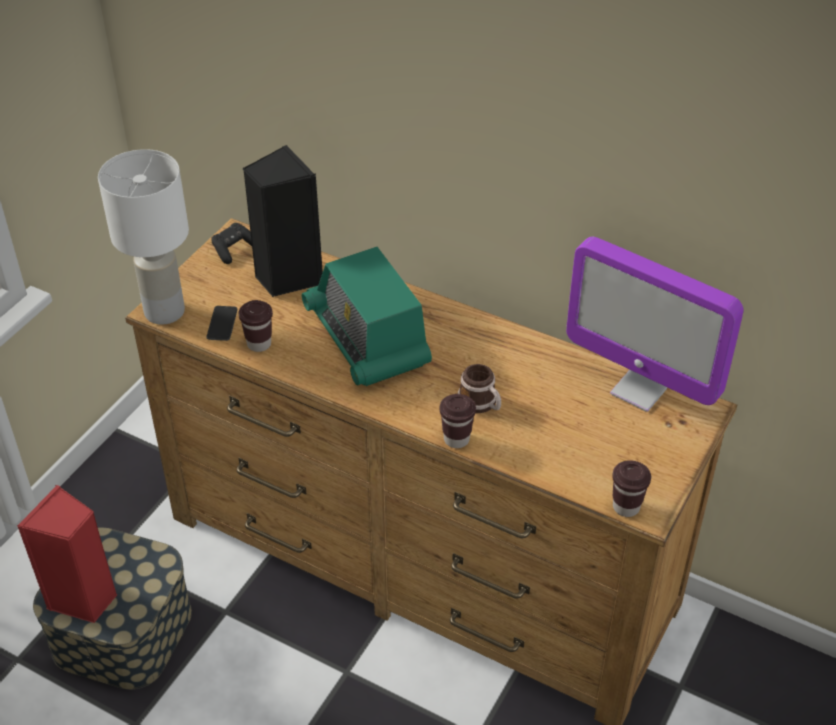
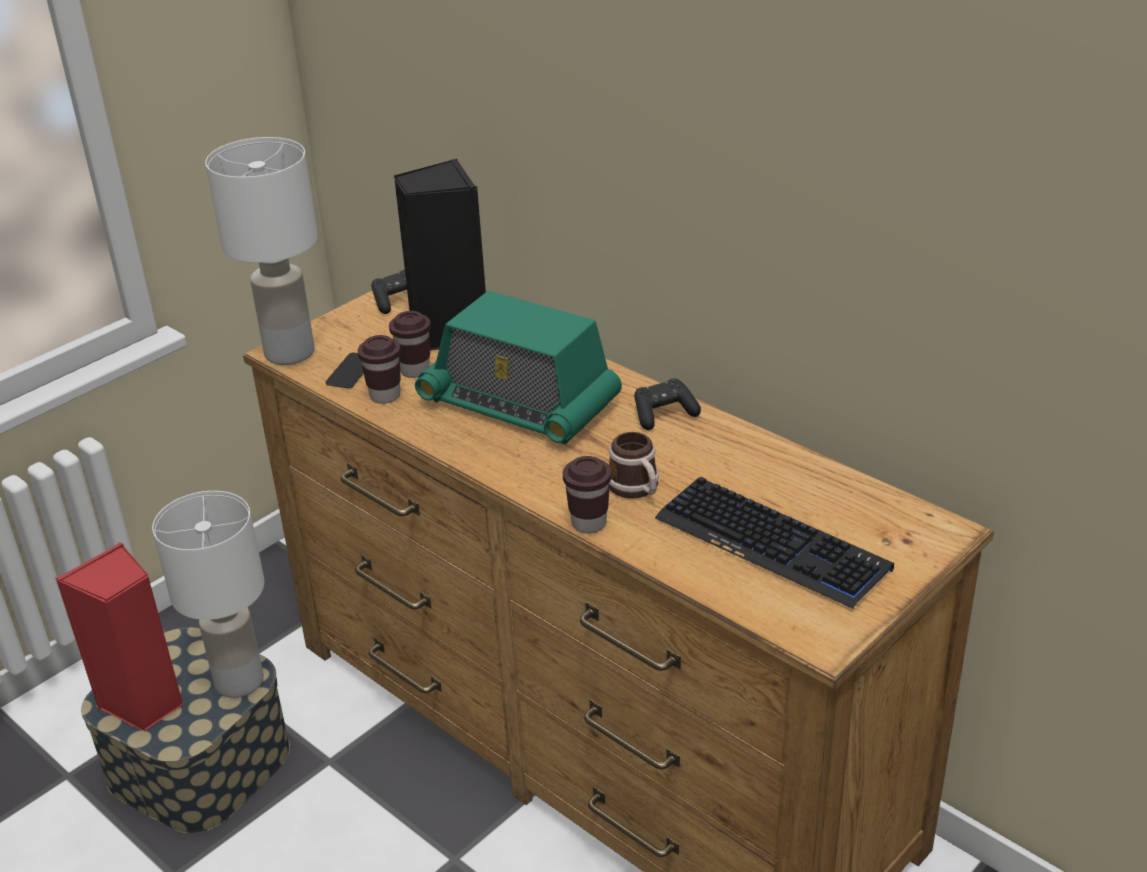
camera: 15 degrees right, 10 degrees down
(155, 569) = (240, 682): none -> white table lamp
(367, 338) = (519, 403): radio -> radio turned 45 degrees counterclockwise
(479, 334) = (664, 414): none -> black game controller
(591, 438) = (772, 544): none -> keyboard
(626, 507) = (792, 630): brown cup -> brown cup (415, 370)
(640, 389) = (859, 497): monitor -> none

